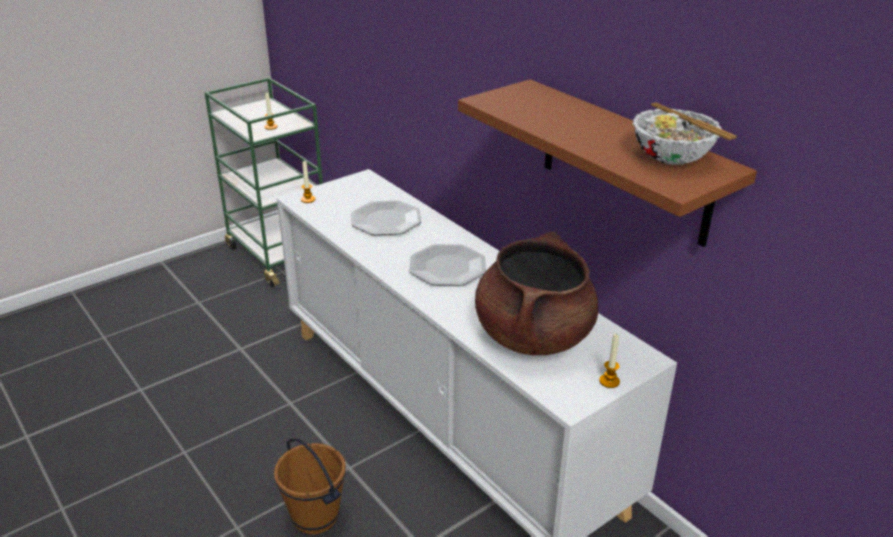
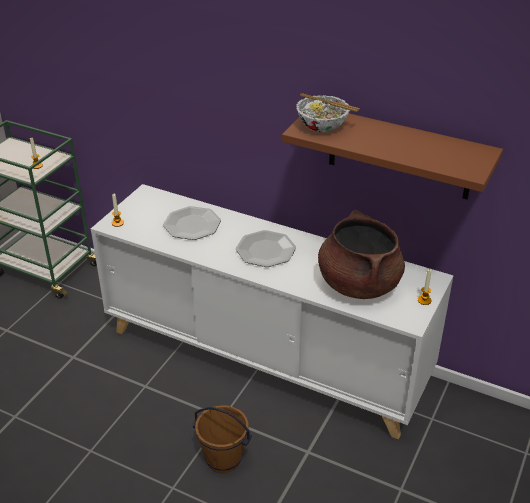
camera: 25 degrees left, 5 degrees up
(672, 157) = (452, 151): bowl -> bowl (322, 126)

